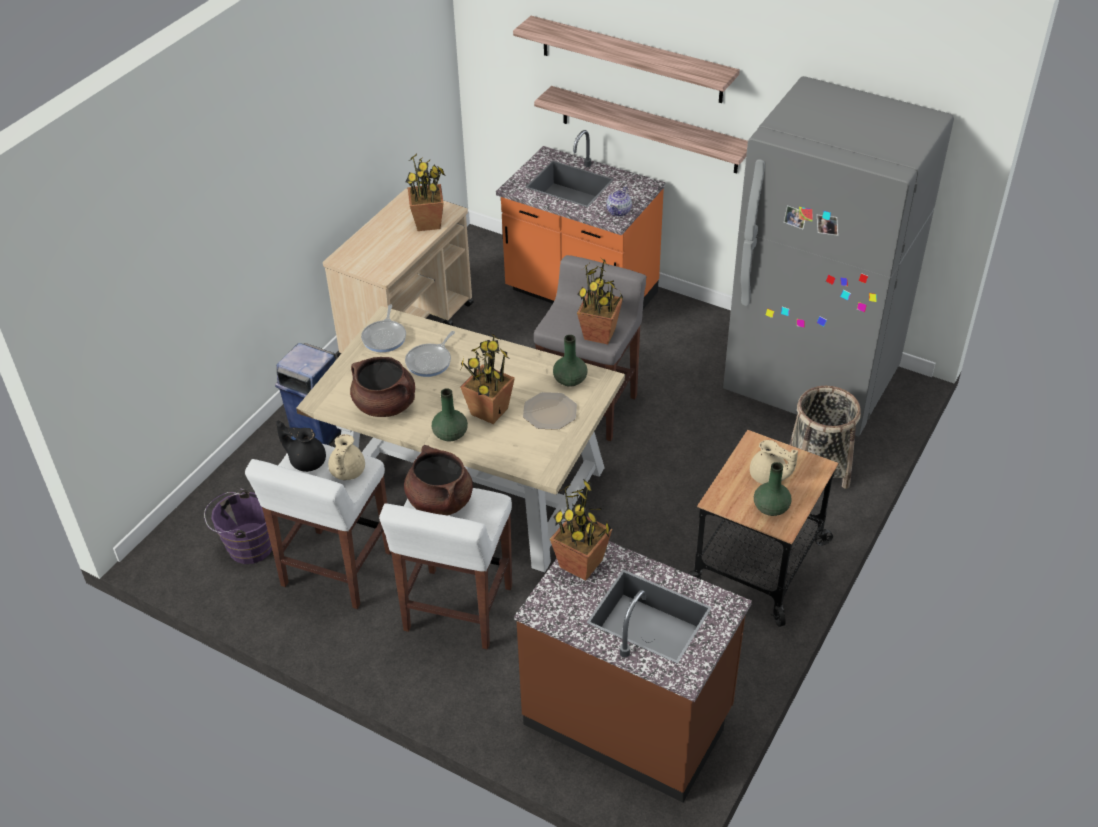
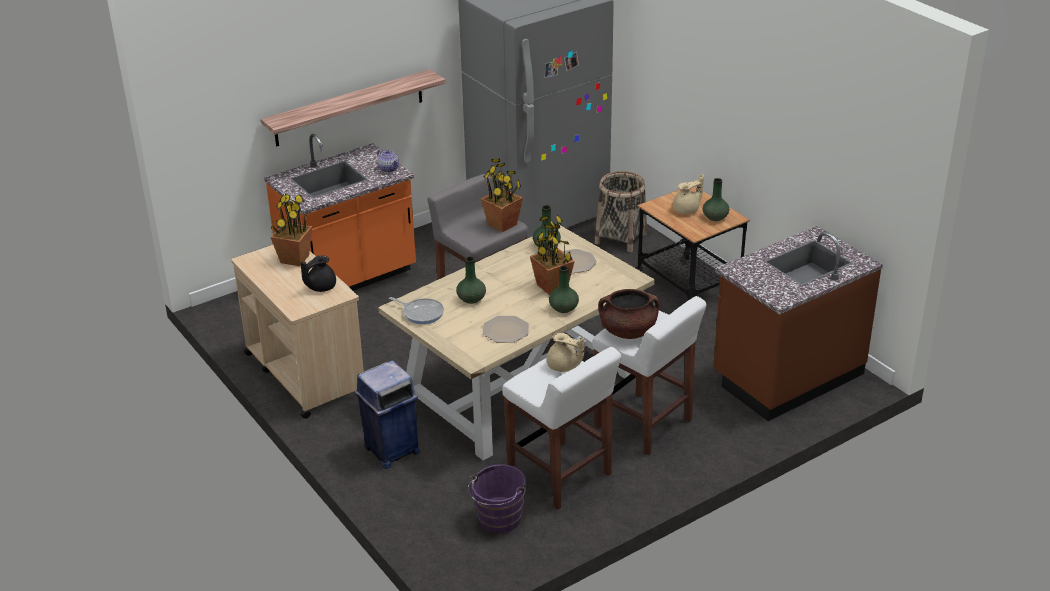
camera: 65 degrees left, 10 degrees down
(306, 460) = (535, 383): black teapot -> black teapot (320, 287)
(385, 405) = (505, 330): brown cooking pot -> plate
(430, 361) = (471, 299): frying pan -> green vase
(581, 564) = (749, 274): potted plant -> none
(631, 59) = (327, 56): shelf -> none

